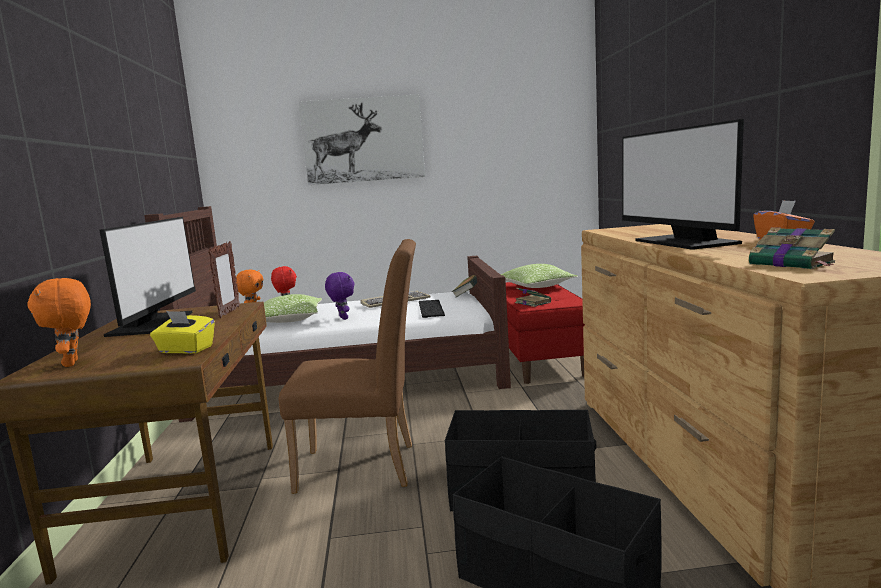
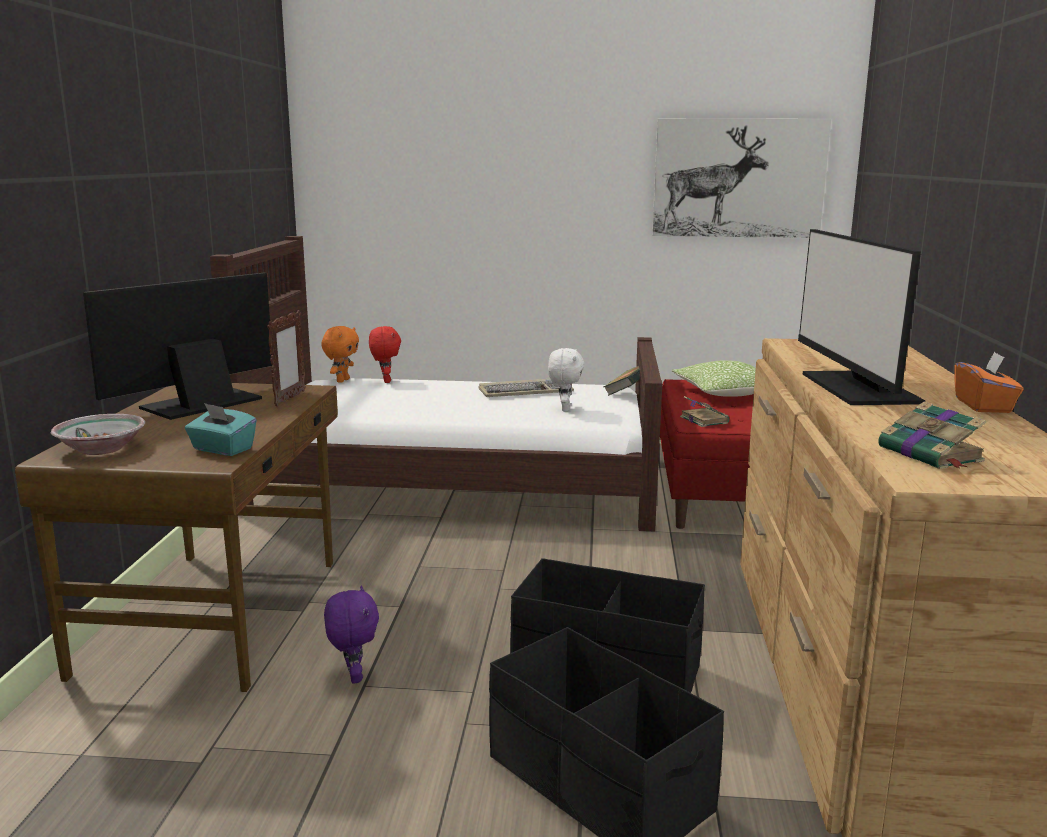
camera: 10 degrees right, 5 degrees up
(73, 363) = (102, 449): orange plush toy -> bowl
(153, 323) = (200, 403): monitor -> monitor turned 150 degrees counterclockwise
(185, 350) = (222, 449): yellow tissue box -> turquoise tissue box
(288, 320) = (380, 401): pillow -> none
(342, 318) = (447, 409): purple plush toy -> purple plush toy (353, 676)
(363, 140) = (513, 159): picture -> picture (738, 178)
(367, 467) = (434, 608): brown chair -> none
(429, 308) = (564, 409): keyboard -> white plush toy

